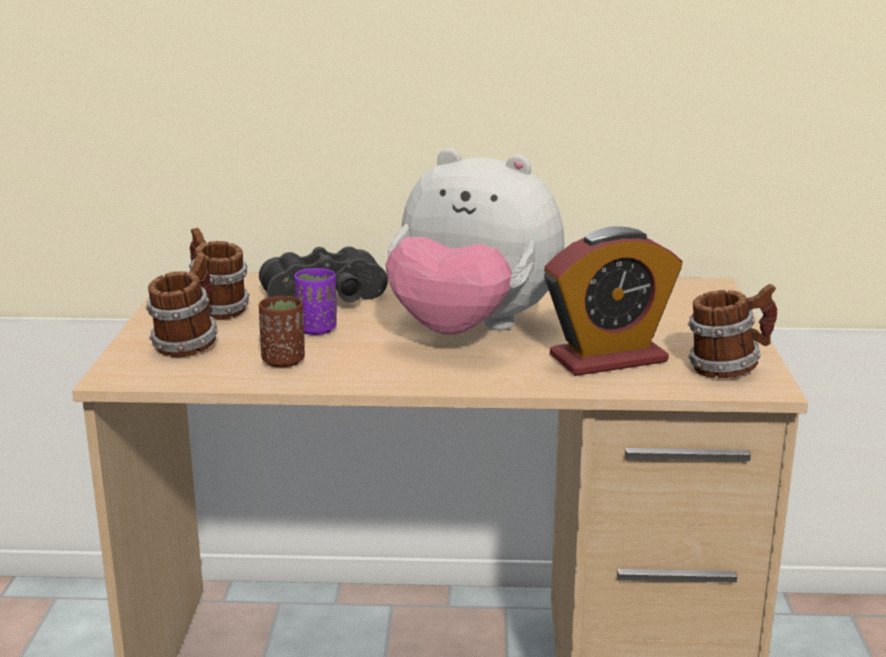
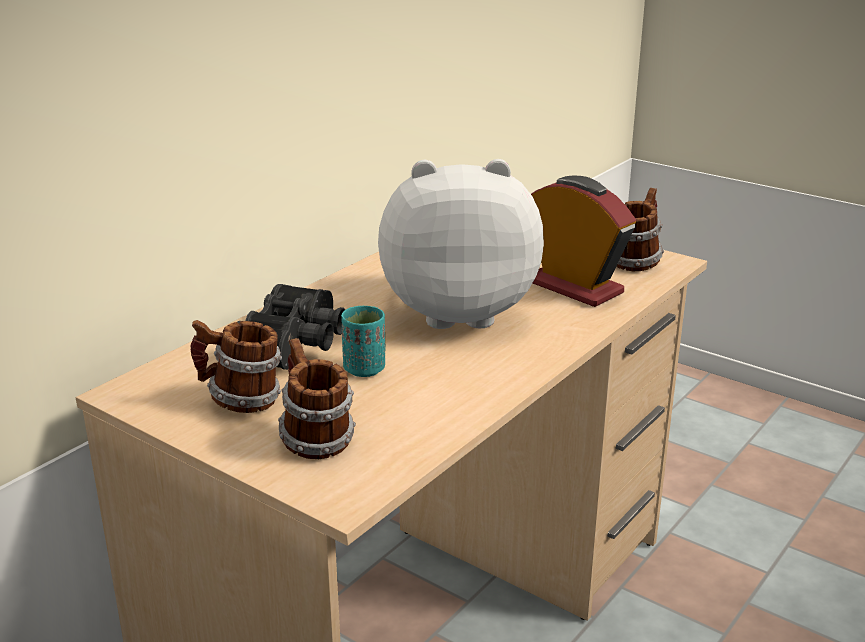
camera: 55 degrees left, 5 degrees up
(283, 361) = (419, 404): brown cup -> none
(317, 329) = (364, 369): purple cup -> turquoise cup
(471, 331) = (458, 312): plush toy -> plush toy turned 150 degrees counterclockwise
(608, 359) = (574, 287): alarm clock -> alarm clock turned 60 degrees counterclockwise

